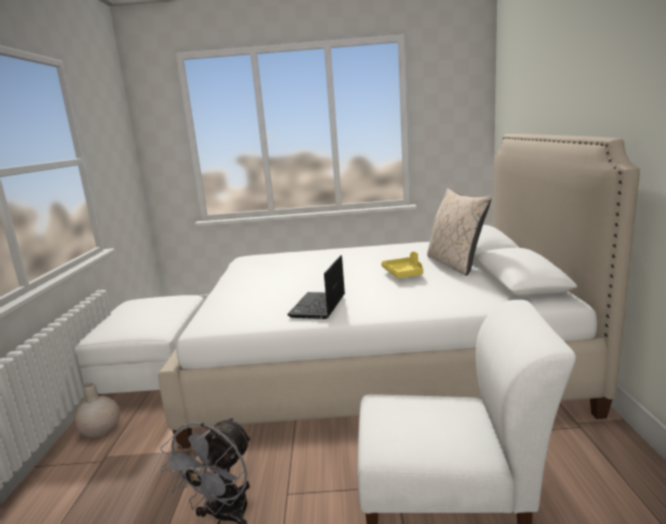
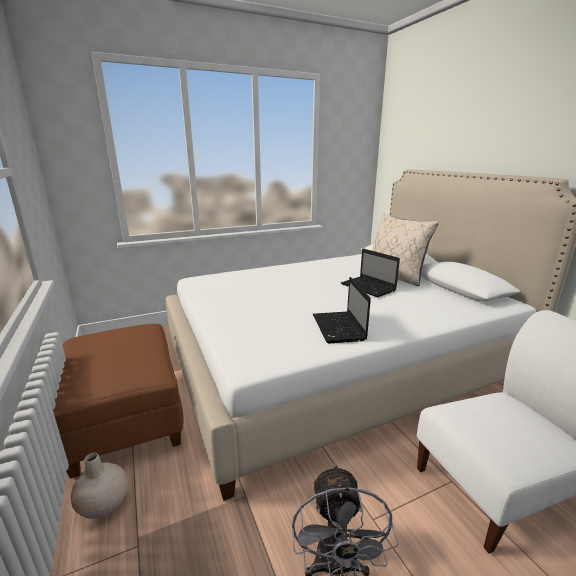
camera: 25 degrees left, 5 degrees up
(156, 377) = (127, 419): white ottoman -> brown ottoman
(404, 273) = (369, 287): yellow tray -> laptop

